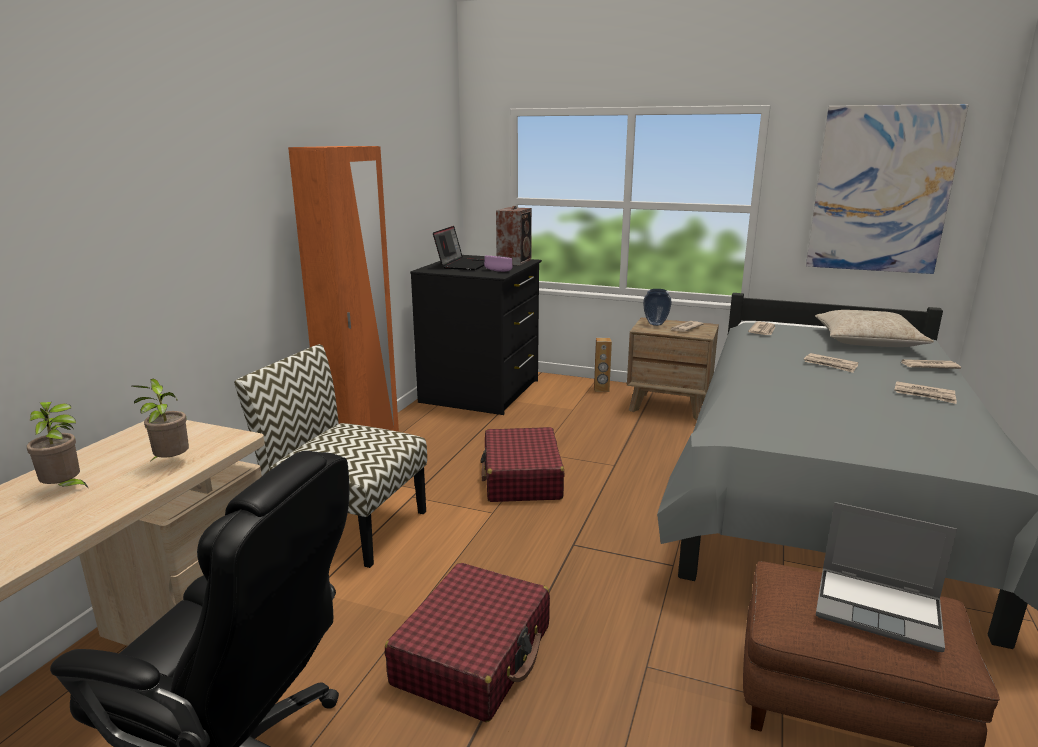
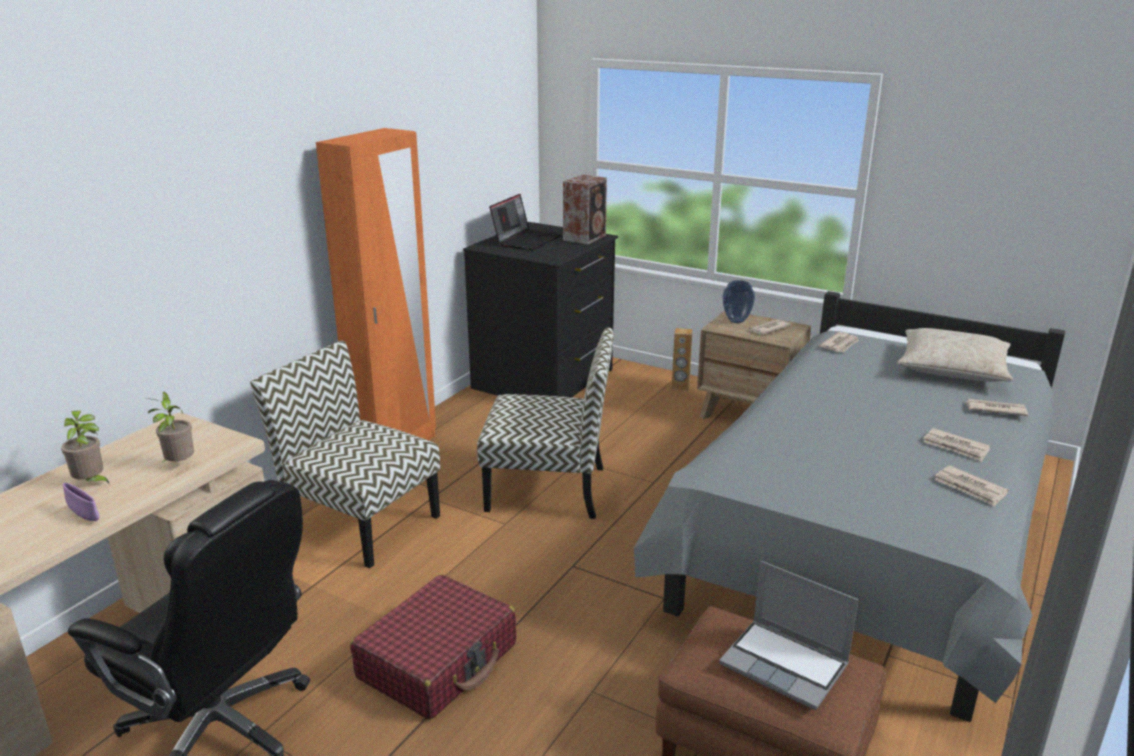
camera: 10 degrees right, 5 degrees up
(498, 271) = (558, 253): purple bowl -> purple bowl (84, 515)
(522, 478) = (549, 488): red suitcase -> chair
(830, 365) = (881, 399): newspaper -> newspaper (970, 488)
(881, 190) = (1007, 183): picture -> none

